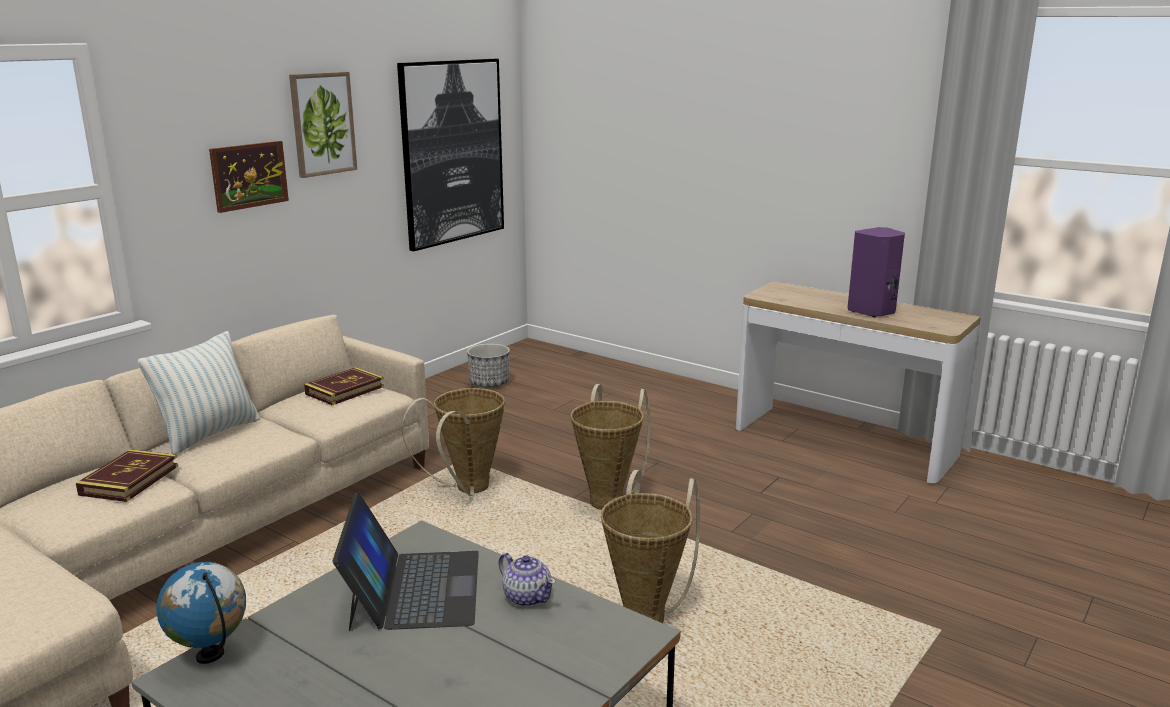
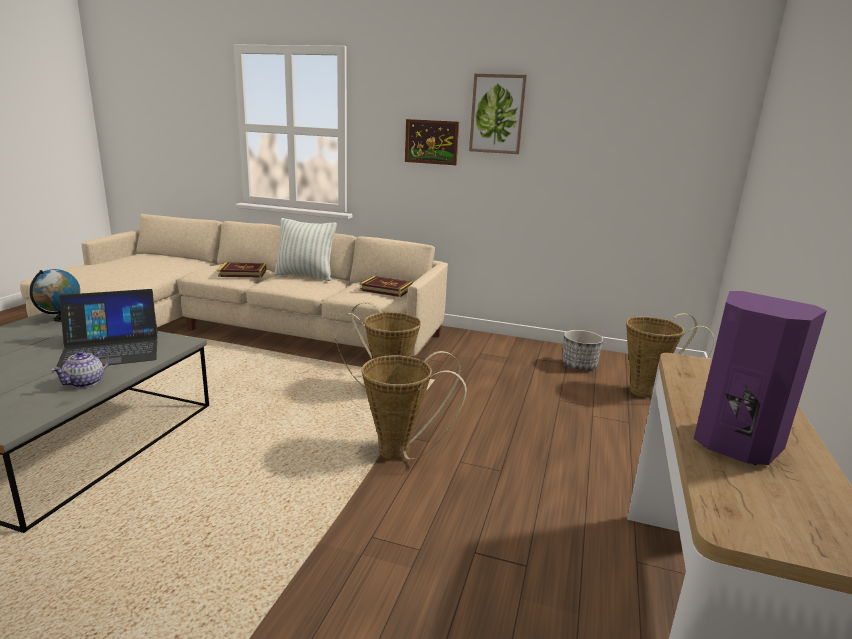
camera: 70 degrees right, 0 degrees up
(452, 152) = (634, 159): picture -> none
(647, 615) = (207, 499): basket -> basket (648, 393)

